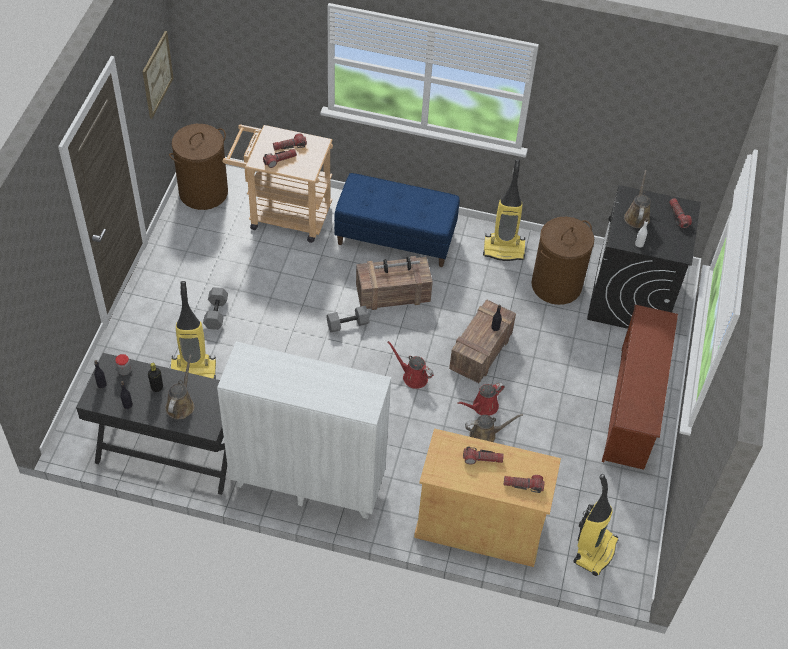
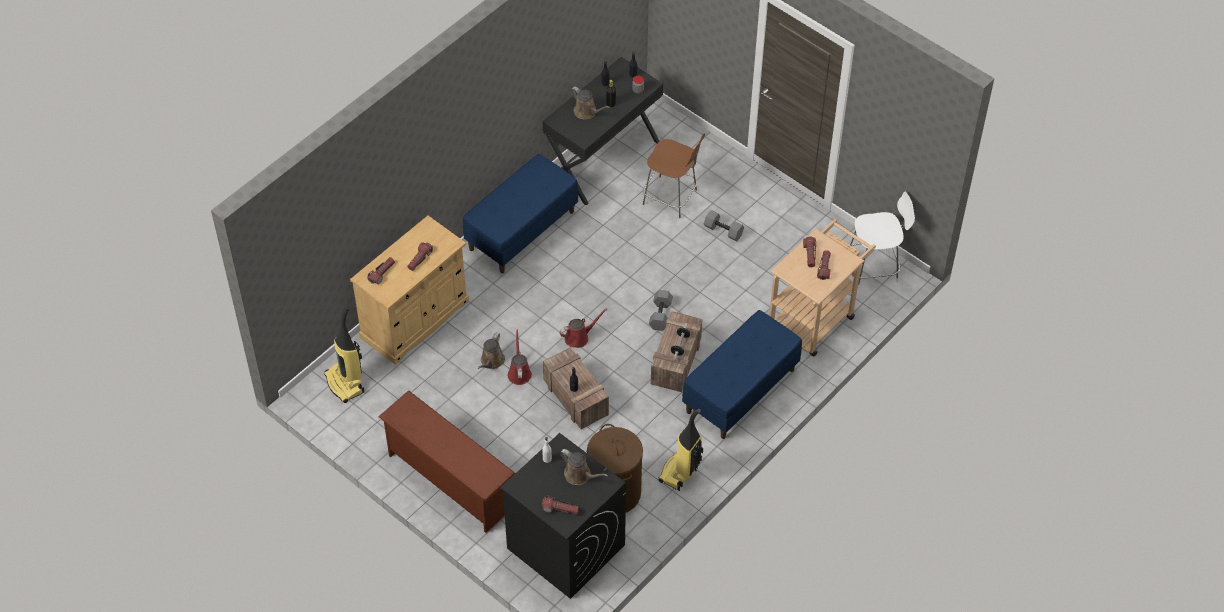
camera: 120 degrees right, 0 degrees up
(157, 74) = (907, 148): picture -> none
(194, 370) = (671, 198): vacuum cleaner -> brown chair
(203, 192) = (874, 268): brown laundry basket -> white chair
(307, 484) = (521, 230): white cabinet -> blue bench

